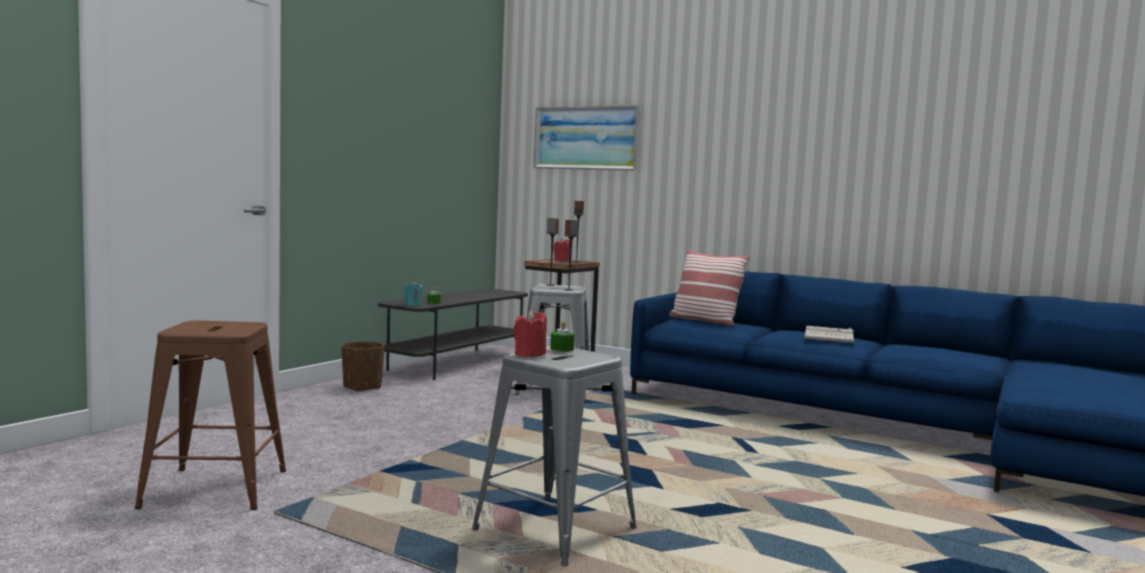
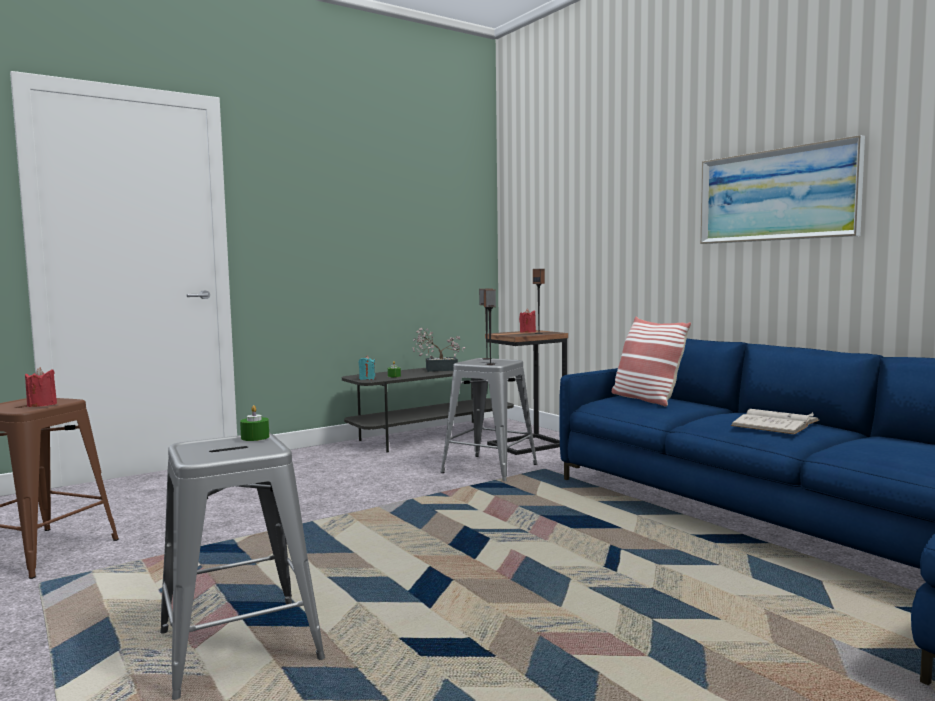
camera: 25 degrees right, 0 degrees up
(362, 387) = (312, 457): brown planter -> none
(462, 296) = (437, 369): none -> potted plant
(529, 354) = (197, 444): red candle -> red candle (42, 405)
(586, 138) = (564, 202): picture -> picture (776, 195)

